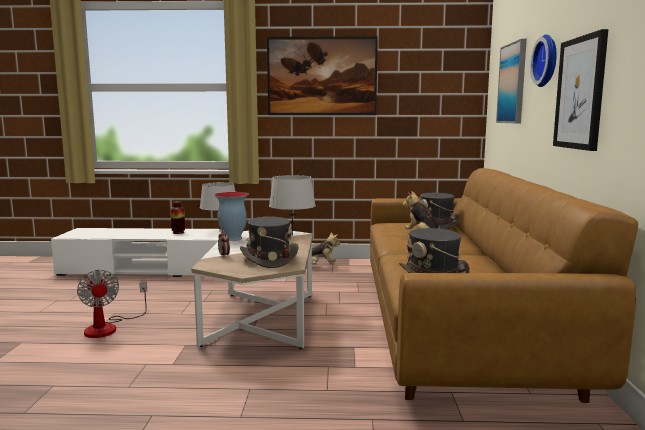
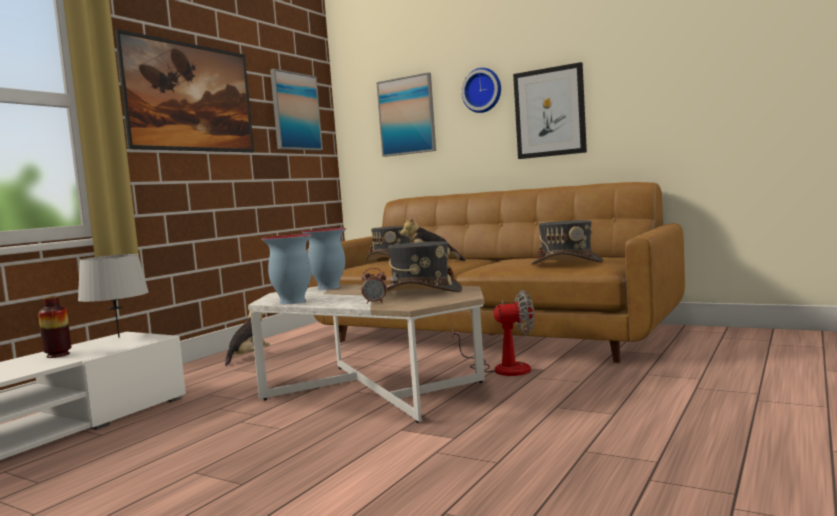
camera: 60 degrees left, 5 degrees down
(109, 327) = (257, 476): fan -> fan (502, 368)
(292, 235) = (328, 288): grey table lamp -> vase
(433, 78) = (295, 111): none -> picture

